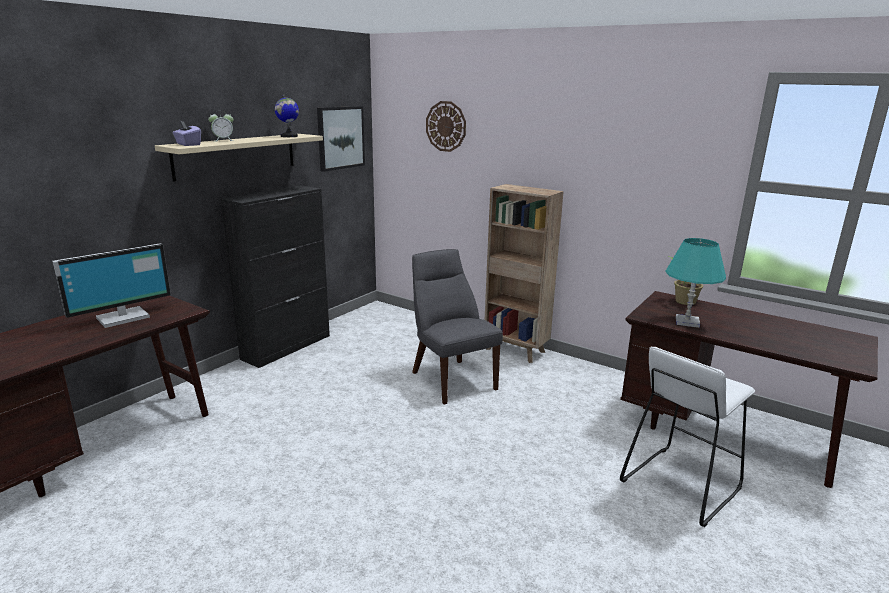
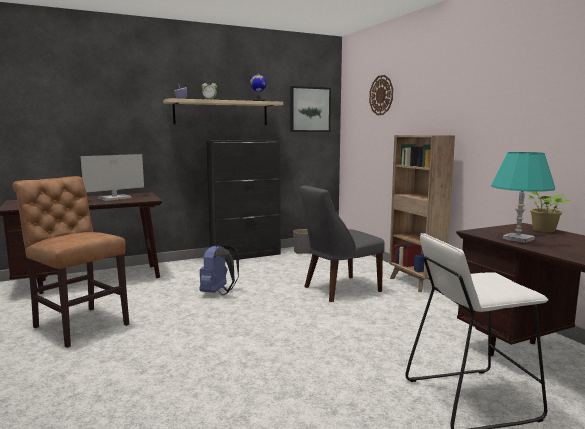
camera: 30 degrees right, 10 degrees down
(122, 317) = (115, 198): monitor -> monitor turned 150 degrees clockwise
(185, 532) = (78, 325): none -> brown chair
(319, 420) = (218, 293): none -> blue backpack
(354, 326) = (303, 252): none -> grey planter
(451, 379) = (338, 289): grey chair -> grey chair turned 120 degrees counterclockwise

